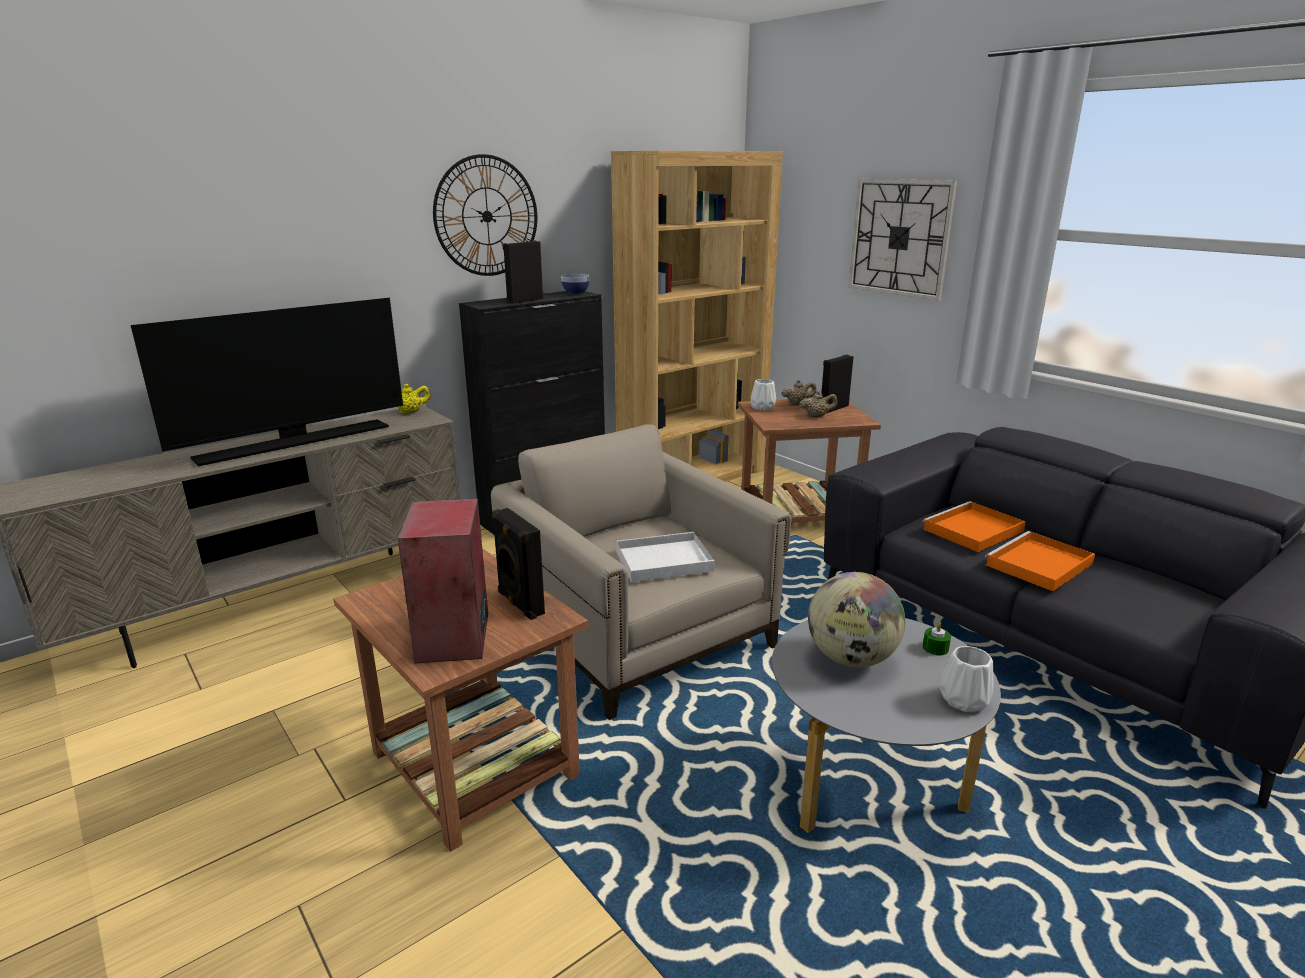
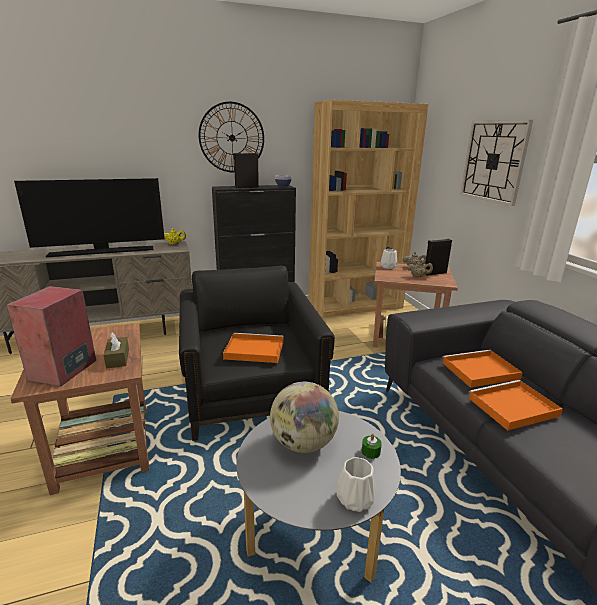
camera: 20 degrees right, 0 degrees up
(519, 604) = (118, 358): black speaker -> brown tissue box
(636, 631) = (251, 390): beige armchair -> black armchair
(662, 561) = (253, 350): white tray -> orange tray

